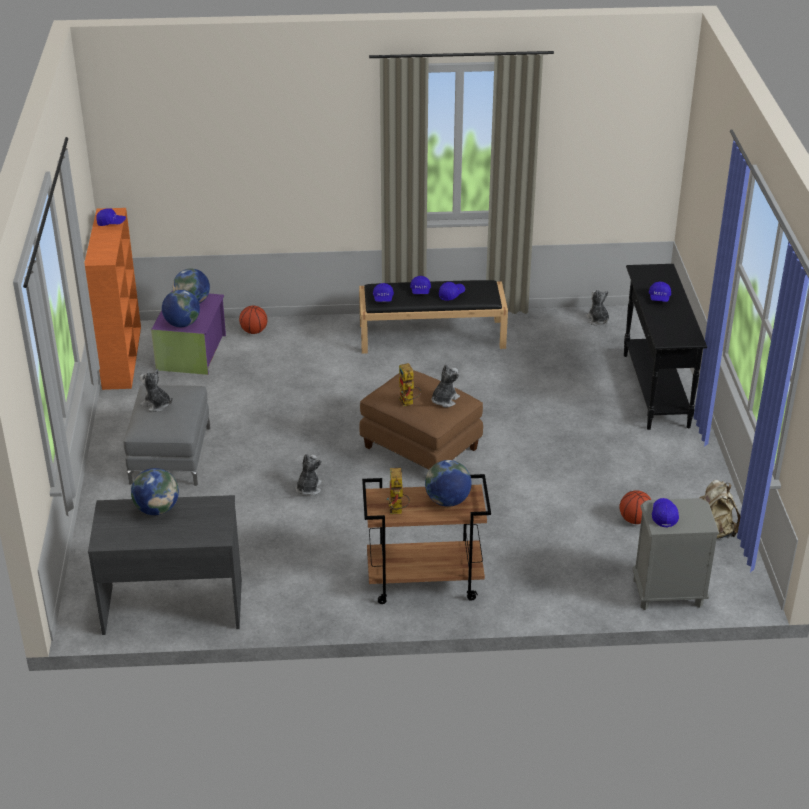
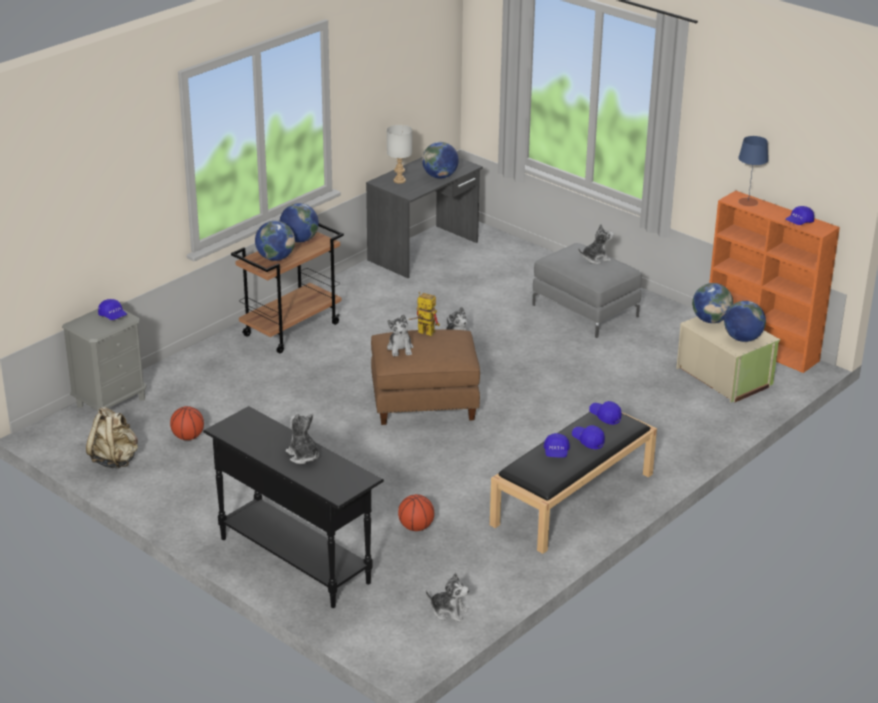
camera: 135 degrees right, 5 degrees down
(101, 252) = (748, 202): none -> blue table lamp
(193, 352) = (723, 377): purple storage box -> beige storage box
(201, 527) = (399, 181): none -> grey table lamp
(254, 331) = (718, 418): basketball -> basketball (416, 527)
(397, 511) = (299, 240): toy robot -> globe
(659, 298) = (303, 456): blue cap -> plush toy

